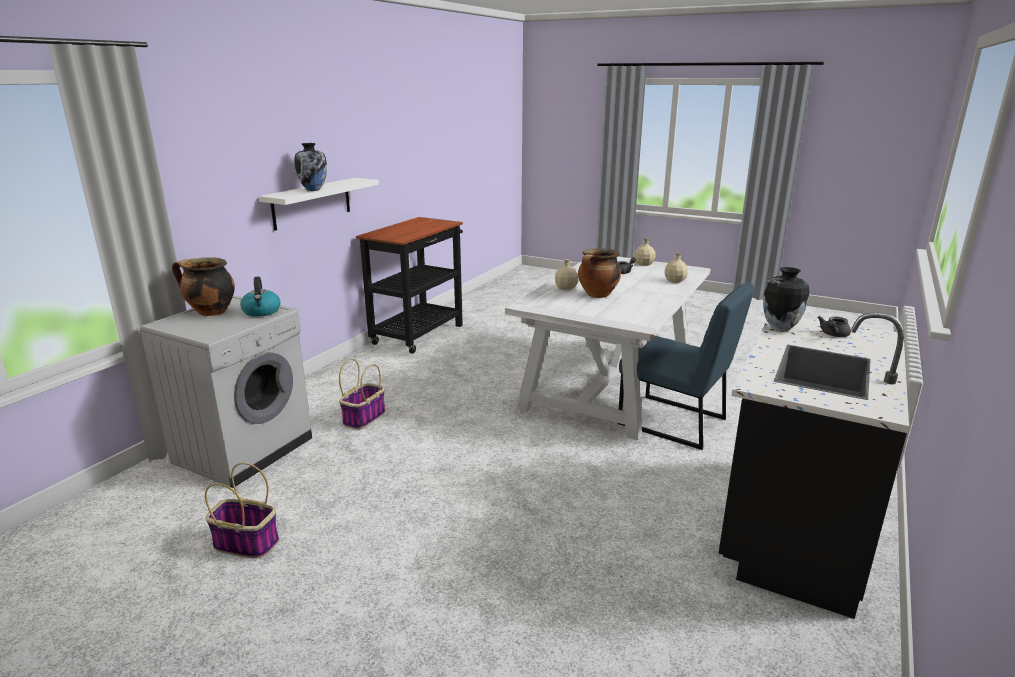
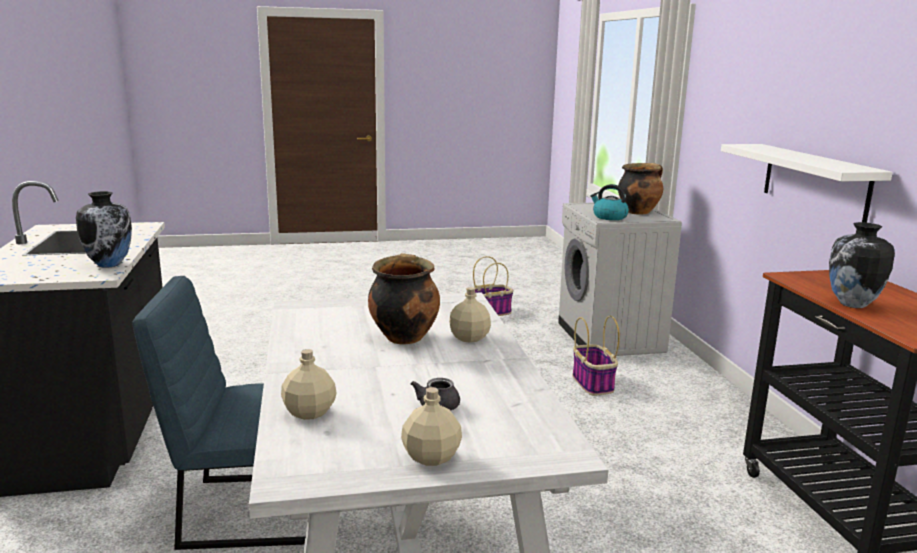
camera: 140 degrees right, 5 degrees down
(314, 189) = (774, 152): vase -> vase (852, 304)
(833, 335) = (45, 268): grey teapot -> none

